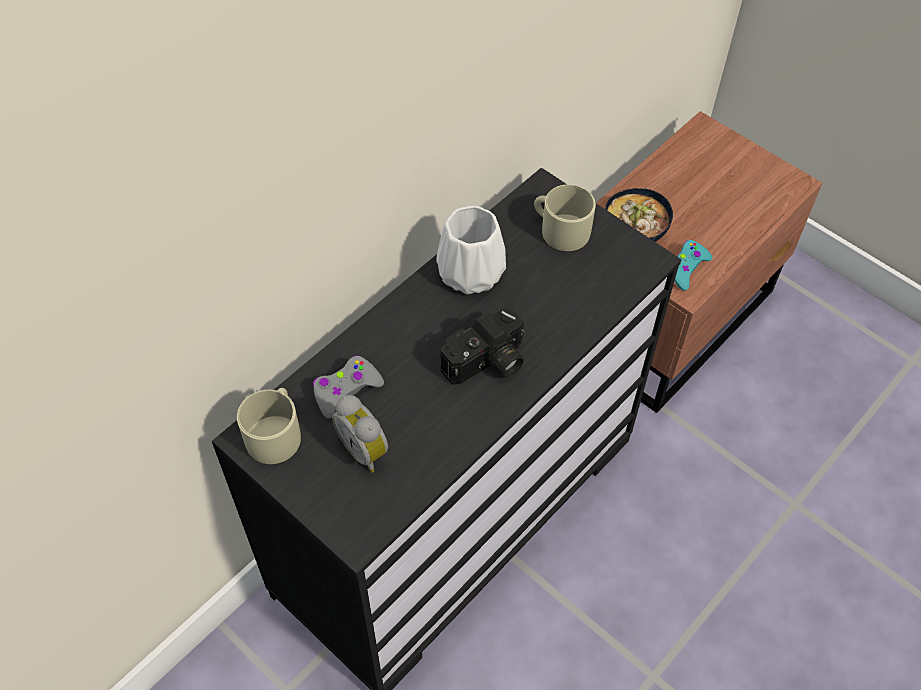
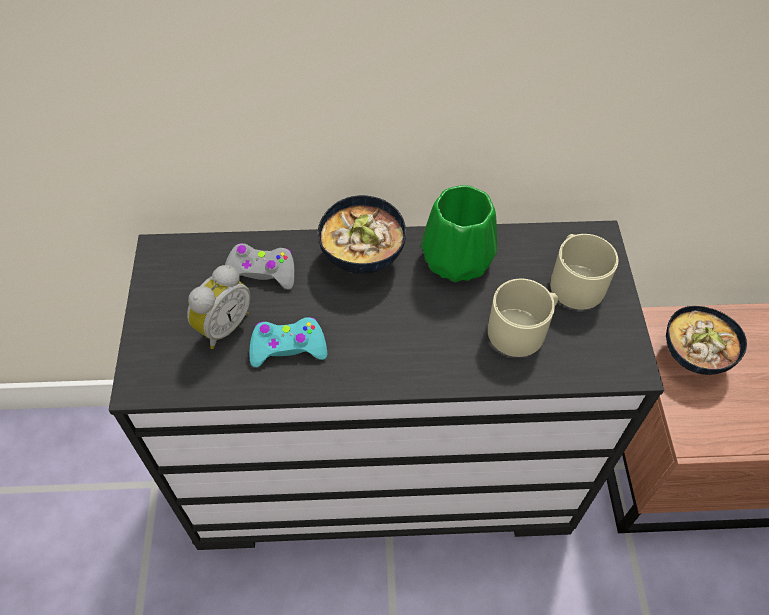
camera: 45 degrees right, 0 degrees up
(275, 433) = (181, 263): beige mug -> beige mug (522, 329)
(365, 449) = (222, 326): alarm clock -> alarm clock turned 150 degrees counterclockwise
(405, 321) = (364, 256): none -> bowl
(469, 274) = (455, 259): white vase -> green vase
(487, 364) = (386, 338): camera -> none
(686, 268) = (713, 421): turquoise game controller -> turquoise game controller (288, 347)

